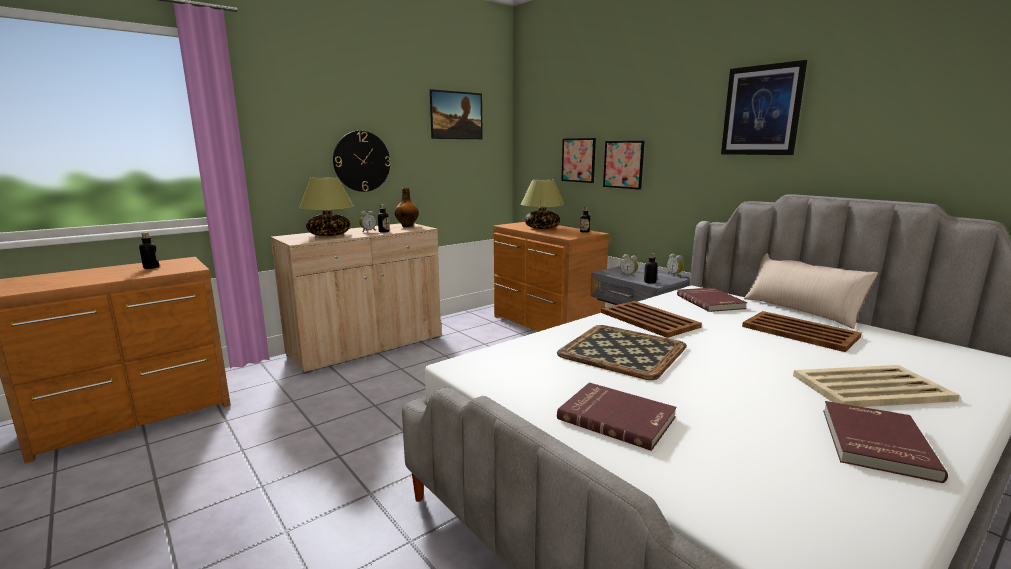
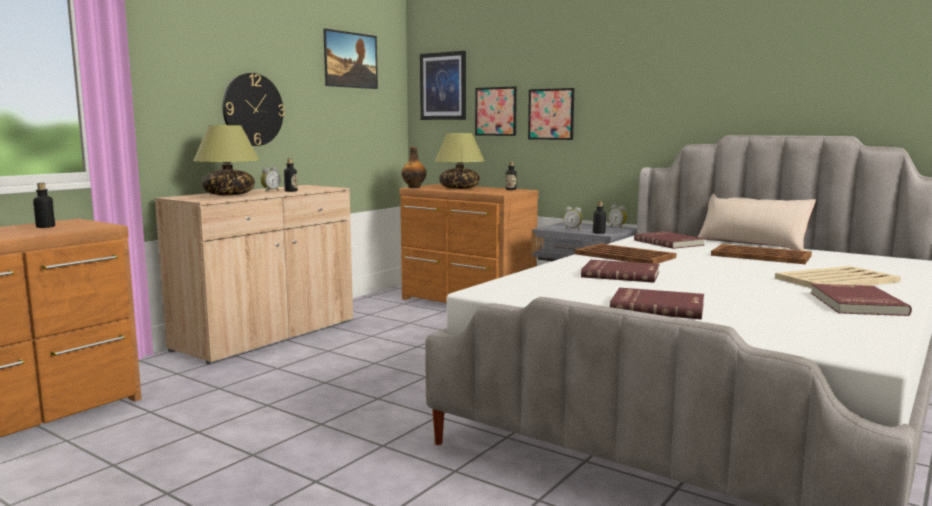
camera: 15 degrees left, 5 degrees down
(407, 226) = (309, 187): bottle -> bottle (414, 187)
(622, 350) = (621, 274): tray -> red book
(761, 110) = (695, 56): picture -> picture (443, 86)

